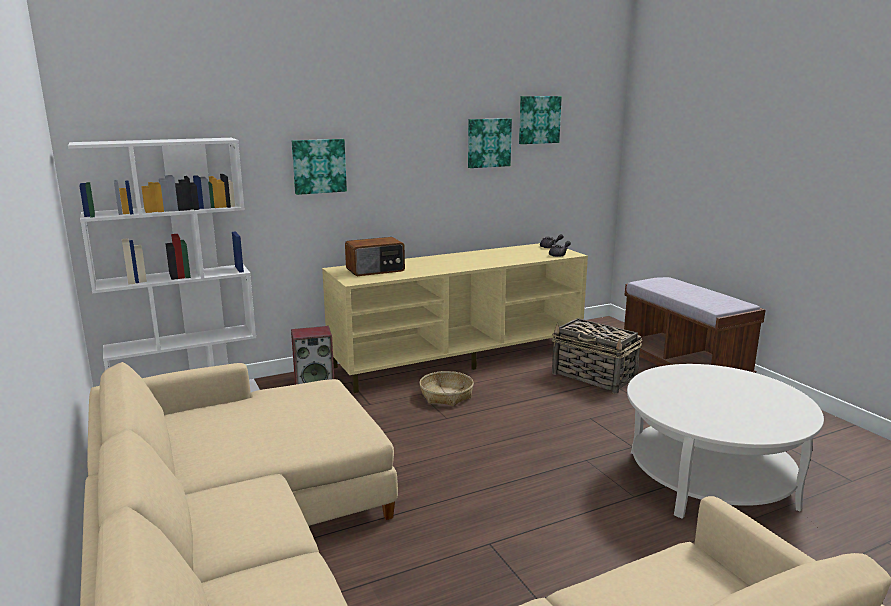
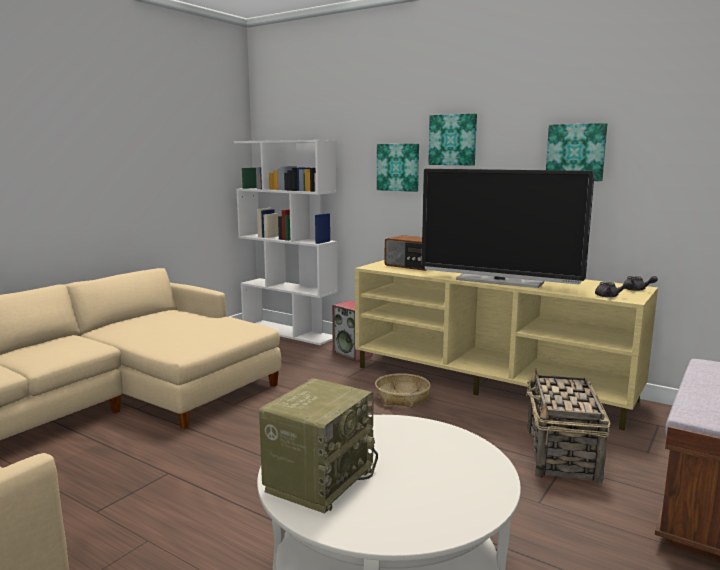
camera: 60 degrees right, 5 degrees down
(477, 264) = (499, 281): none -> television
(538, 119) = (654, 124): picture -> picture (453, 140)
(727, 420) = (319, 479): none -> radio

